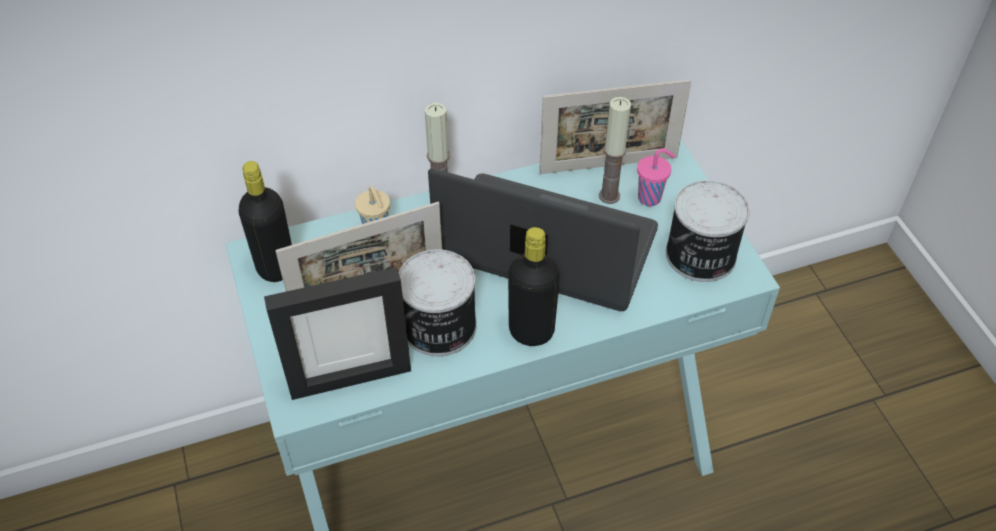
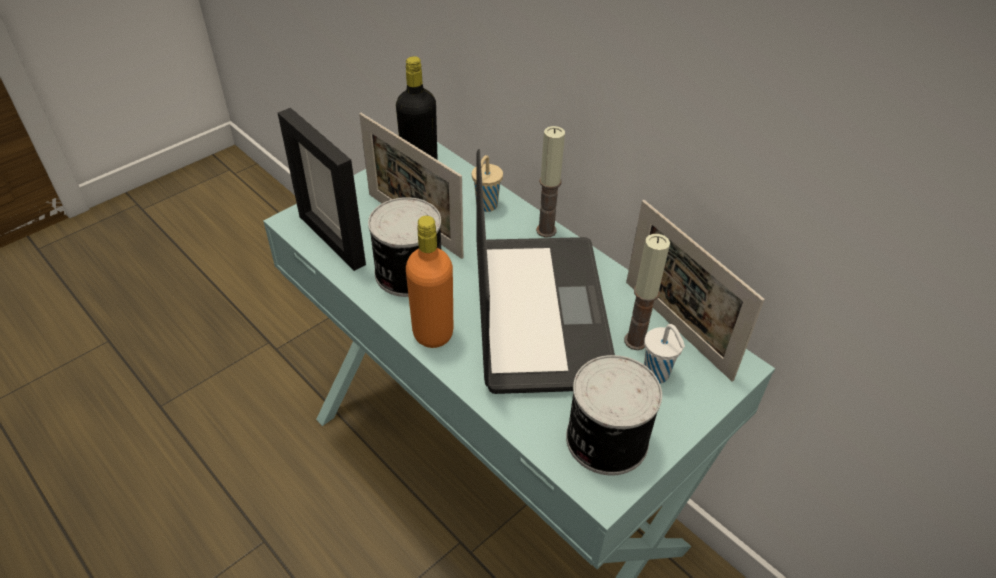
camera: 65 degrees right, 5 degrees down
(531, 331) = (433, 333): black bottle -> orange bottle
(651, 198) = (657, 375): pink cup -> white cup

